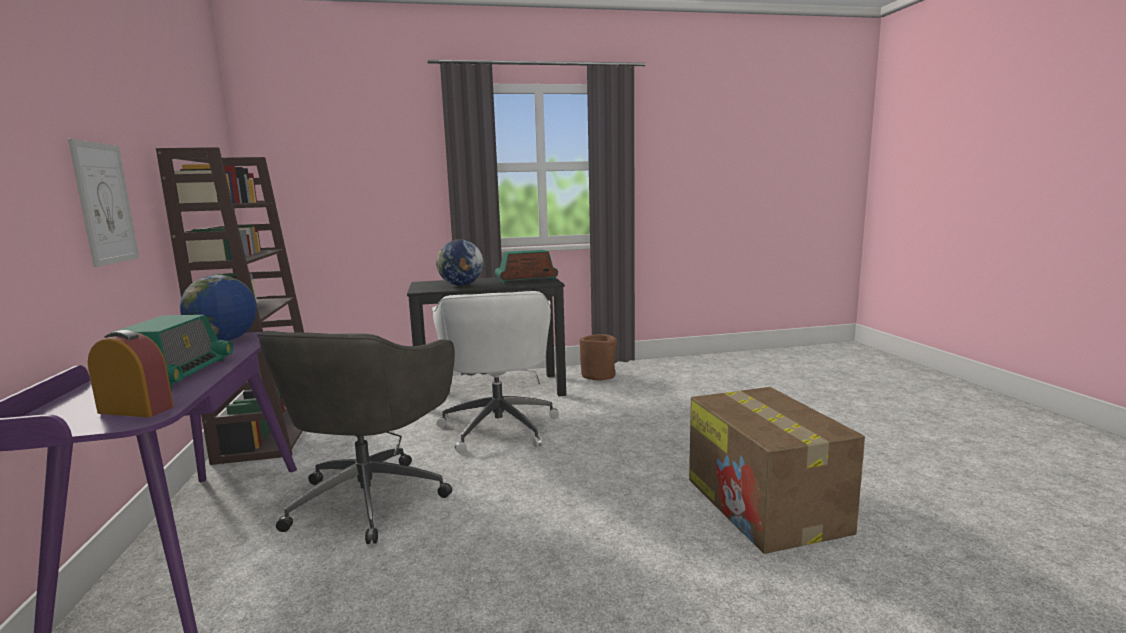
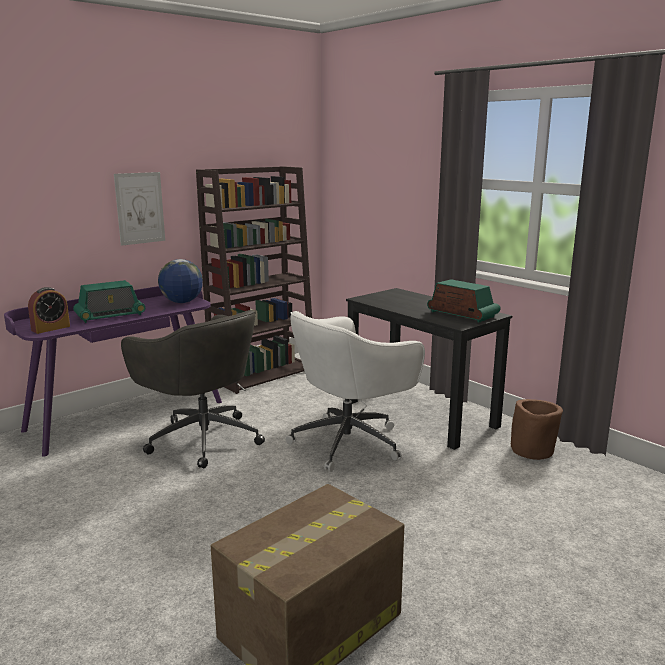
camera: 60 degrees right, 5 degrees up
(136, 410) = (51, 328): alarm clock -> alarm clock turned 60 degrees clockwise
(370, 497) = (202, 438): grey office chair -> grey office chair turned 120 degrees counterclockwise
(461, 285) = (401, 303): globe -> none

